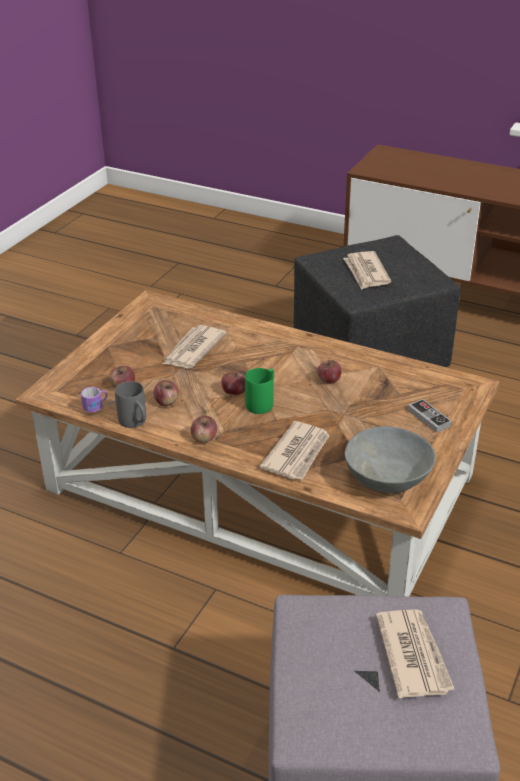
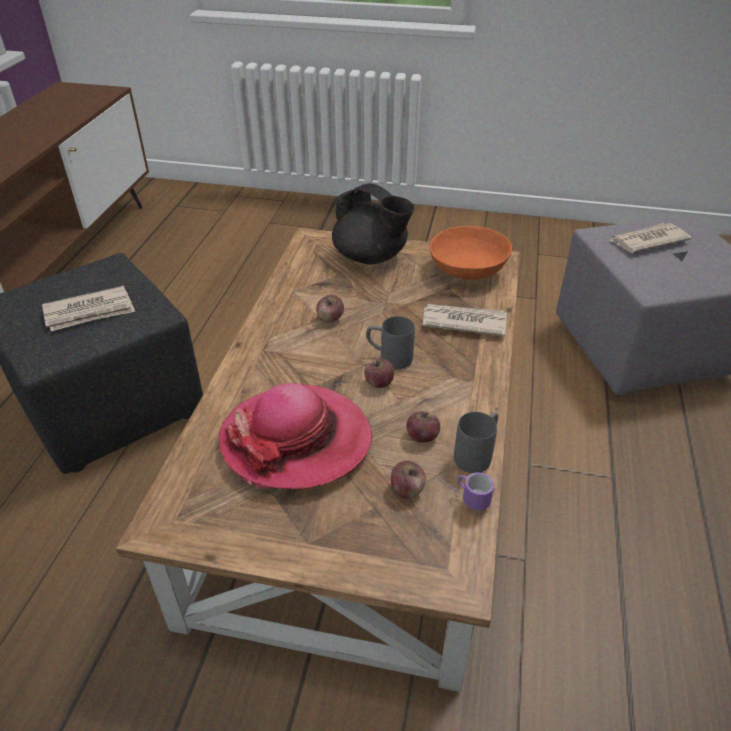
camera: 105 degrees left, 5 degrees up
(192, 350) = (296, 440): newspaper -> hat
(204, 438) = (475, 388): apple -> none
(262, 402) = (389, 358): green mug -> grey mug
(388, 478) = (468, 270): grey bowl -> orange bowl
(429, 418) = (371, 257): game controller -> black teapot

